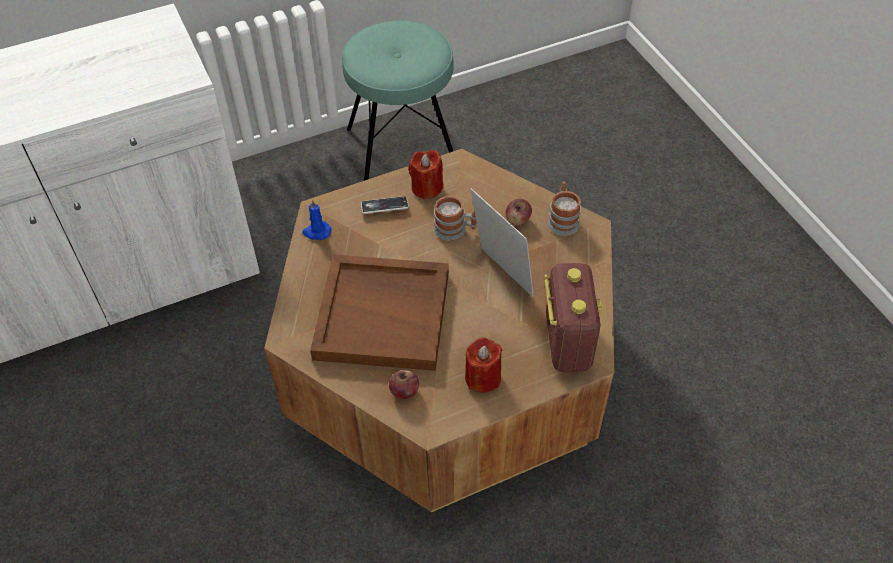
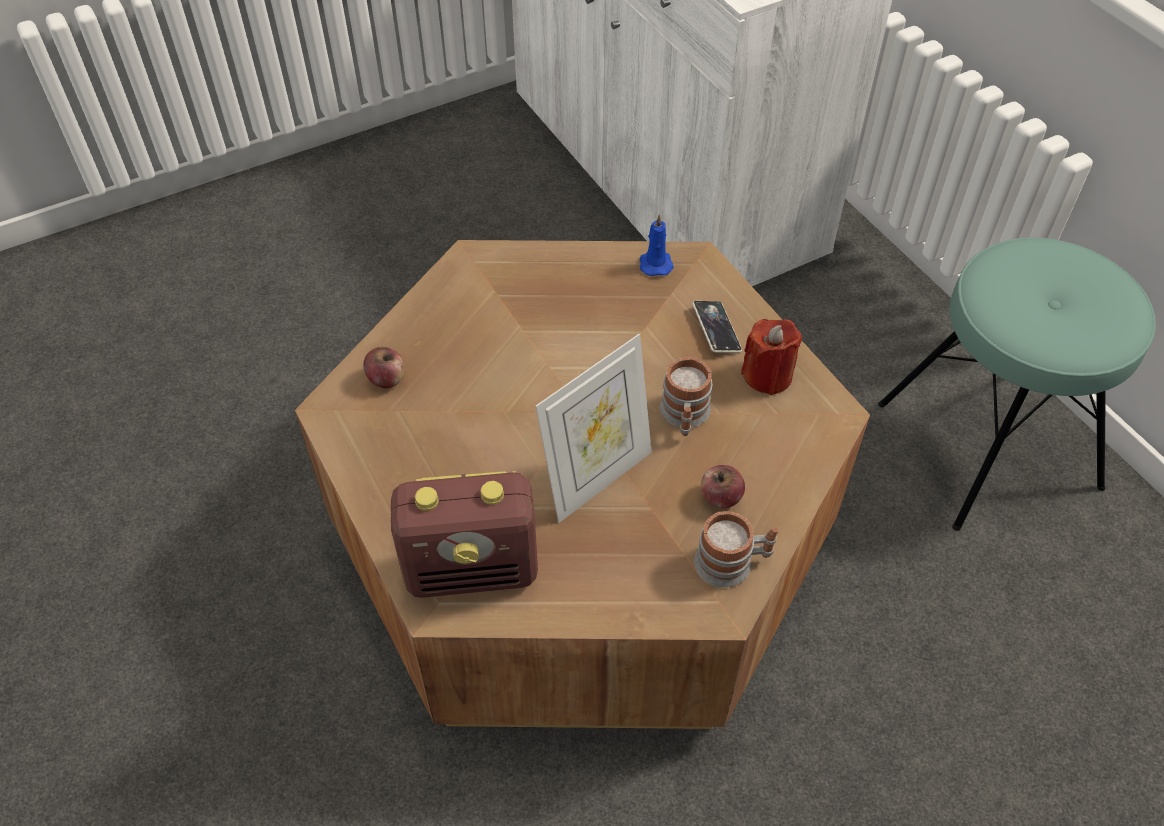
camera: 85 degrees right, 0 degrees up
(384, 314) = (514, 347): brown tray -> none
(483, 377) = (406, 464): red candle -> none

